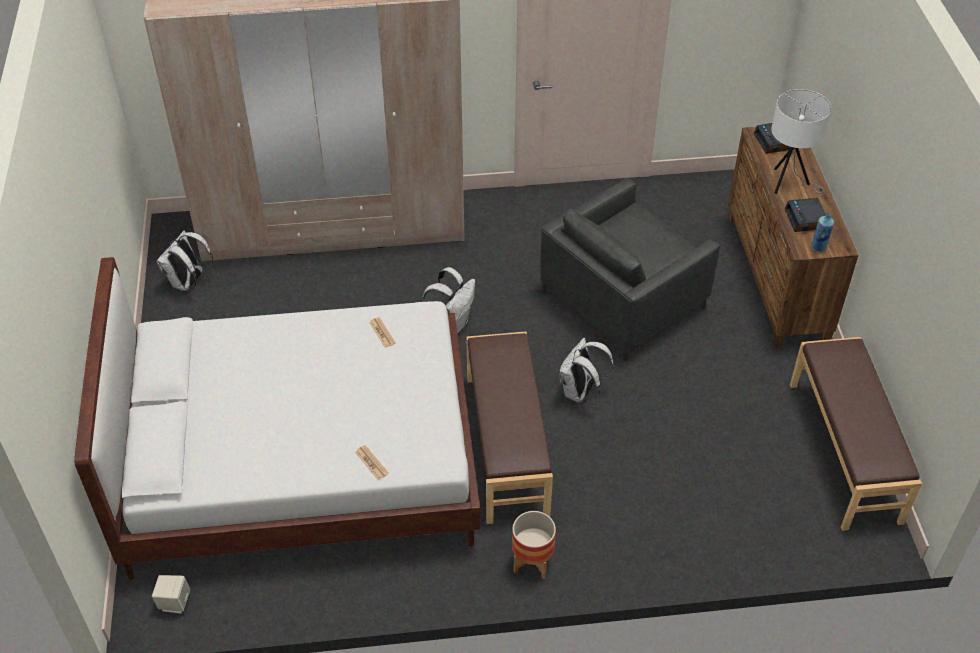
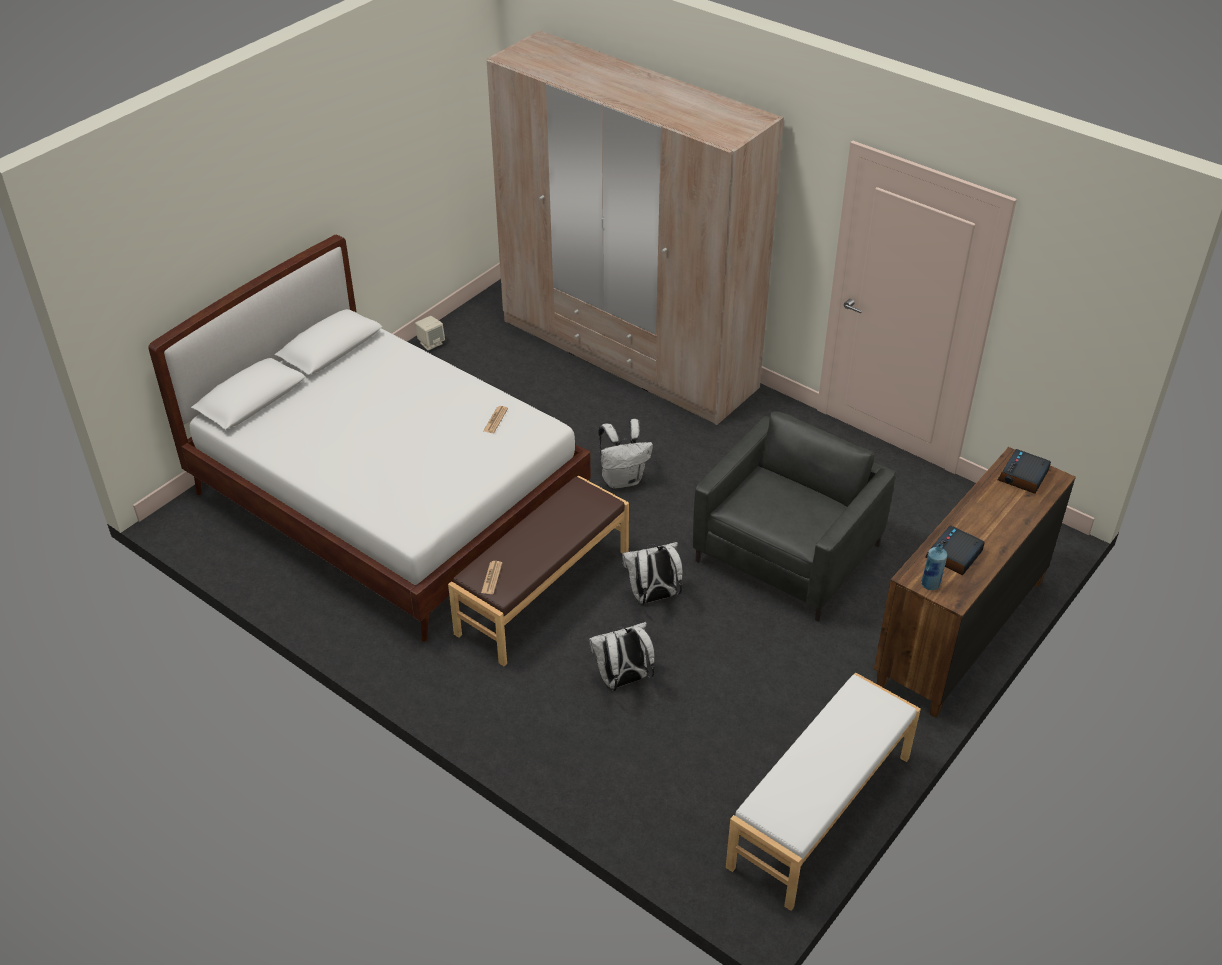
camera: 45 degrees right, 5 degrees down
(174, 602) = (201, 527): beige speaker -> beige speaker (431, 343)
(188, 283) = (477, 330): white backpack -> white backpack (623, 680)
(371, 462) = (364, 498): newspaper -> newspaper (491, 578)
(532, 563) = (448, 686): planter -> none
(622, 299) = (788, 553): grey armchair -> grey armchair turned 120 degrees clockwise
(788, 183) = (983, 517): white table lamp -> none
(845, 451) = (821, 812): brown bench -> white bench

